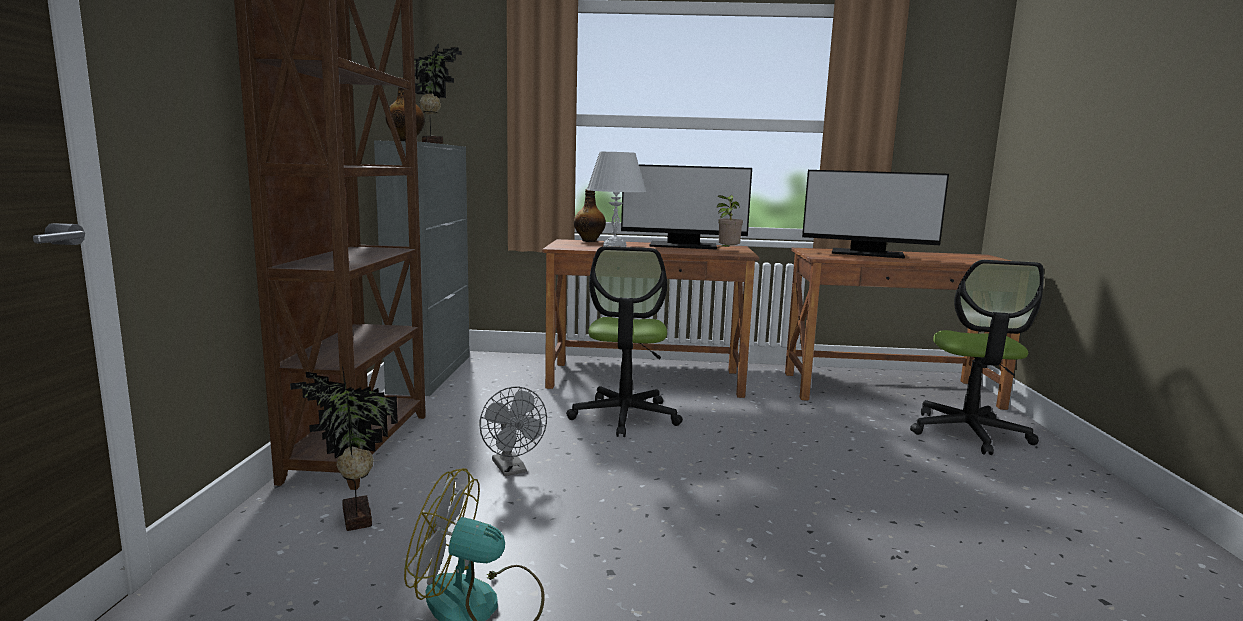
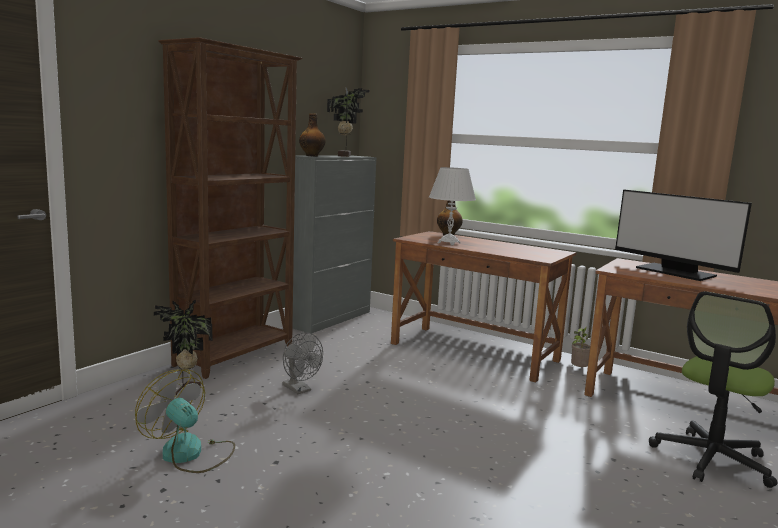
camera: 30 degrees right, 0 degrees up
(512, 469) = (299, 390): grey fan -> grey fan turned 45 degrees counterclockwise
(625, 416) = (419, 374): office chair -> none
(683, 246) = (514, 246): monitor -> none
(727, 252) = (535, 256): potted plant -> potted plant (578, 370)

